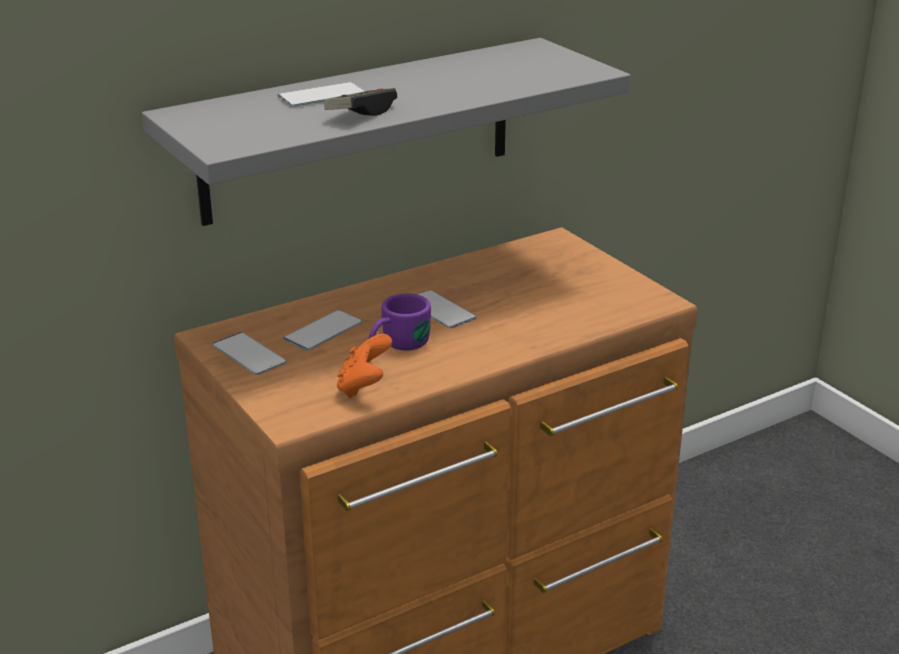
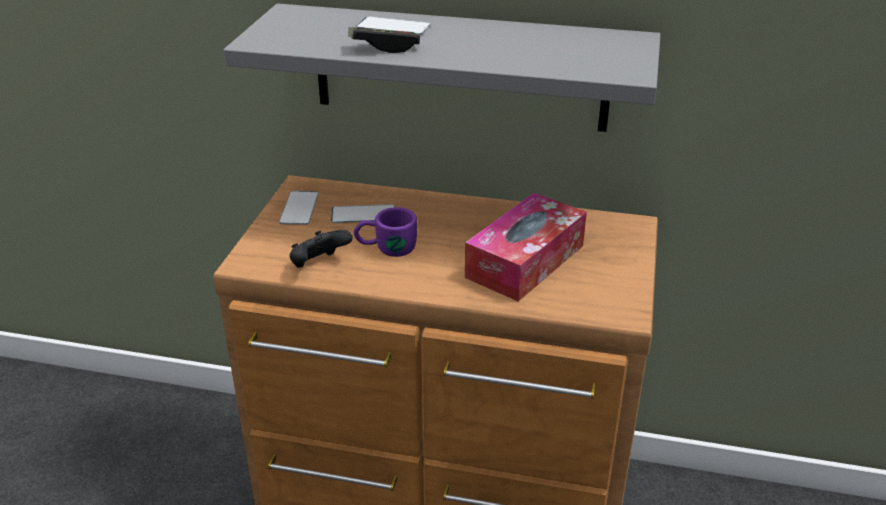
camera: 45 degrees right, 5 degrees up
(364, 387) = (319, 265): orange game controller -> black game controller
(440, 310) = (456, 237): phone -> none
(527, 301) = (525, 261): none -> tissue box

